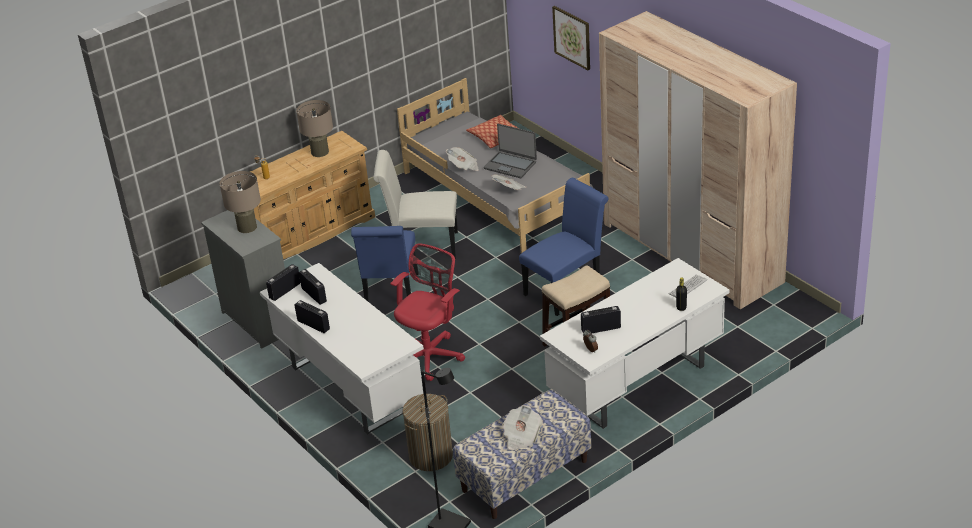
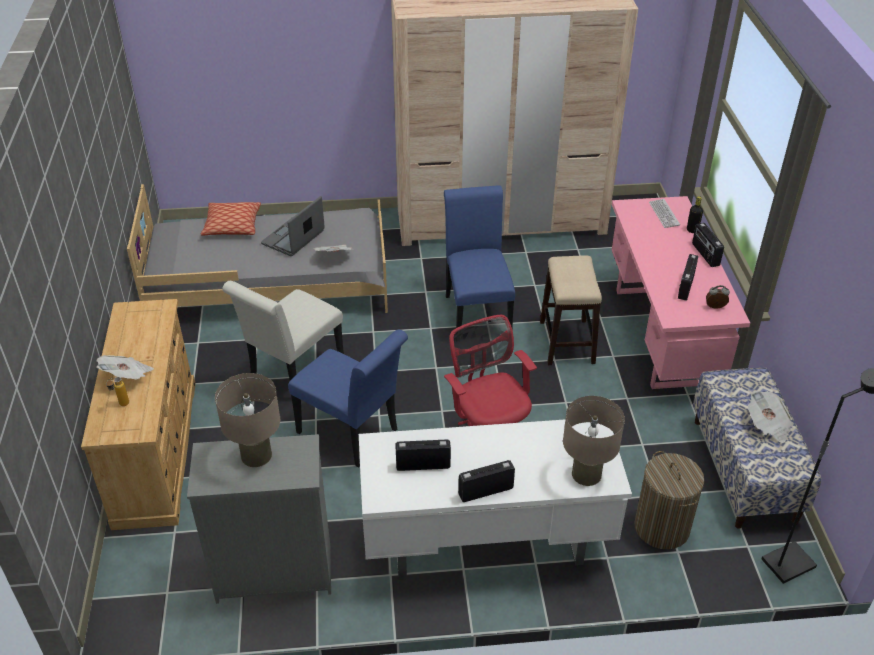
camera: 60 degrees left, 5 degrees up
(284, 290) = (386, 488): radio -> radio (705, 255)
(320, 152) = (134, 337): beige table lamp -> beige table lamp (586, 474)
(463, 167) = (254, 266): newspaper -> newspaper (128, 376)
(510, 165) = (294, 238): laptop -> laptop turned 150 degrees clockwise
(572, 37) = (261, 73): picture -> none
(636, 385) = (661, 336): white desk -> pink desk

